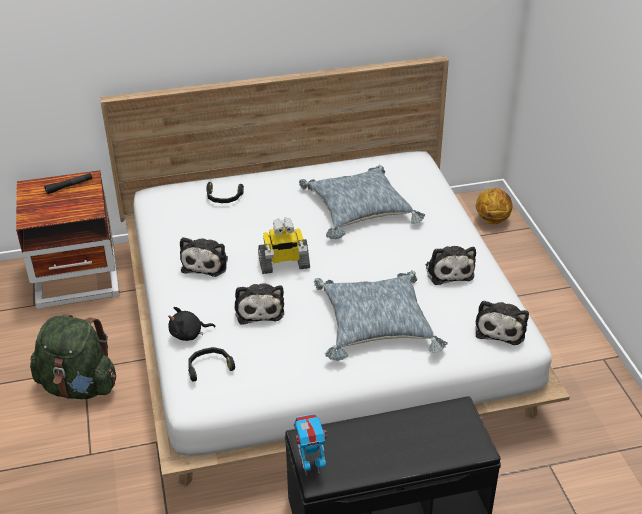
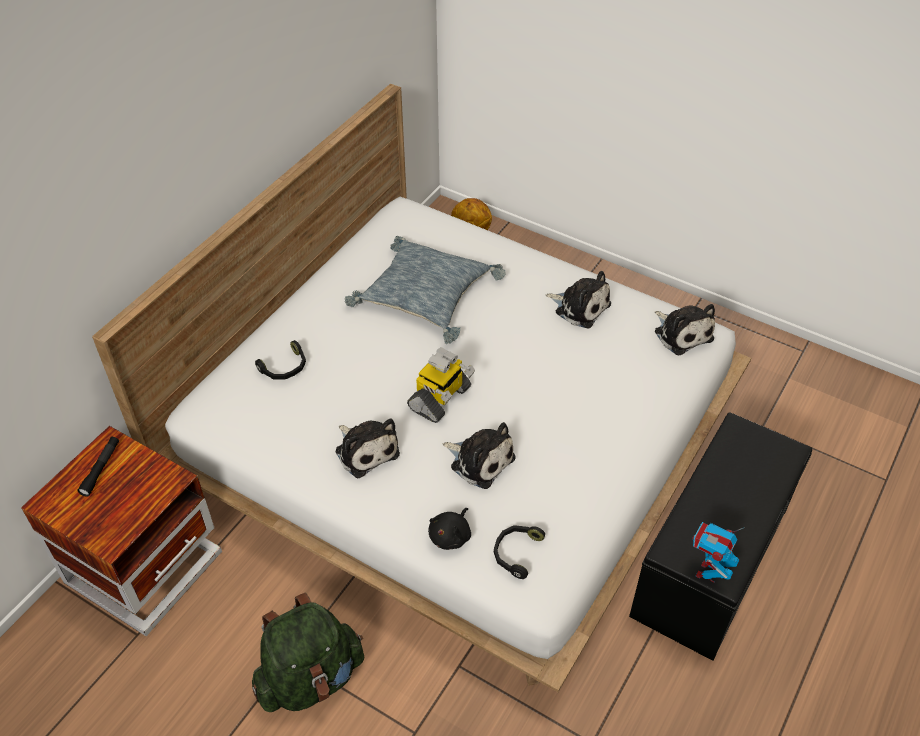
camera: 45 degrees left, 10 degrees up
(375, 320) = (587, 397): pillow -> none

